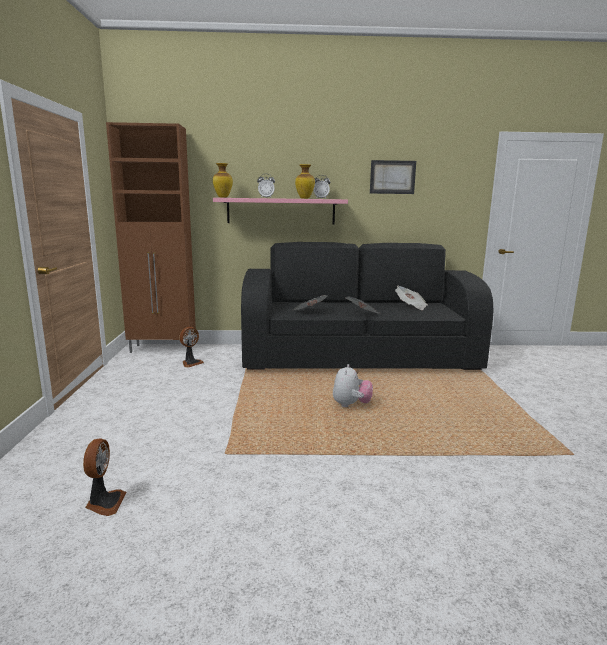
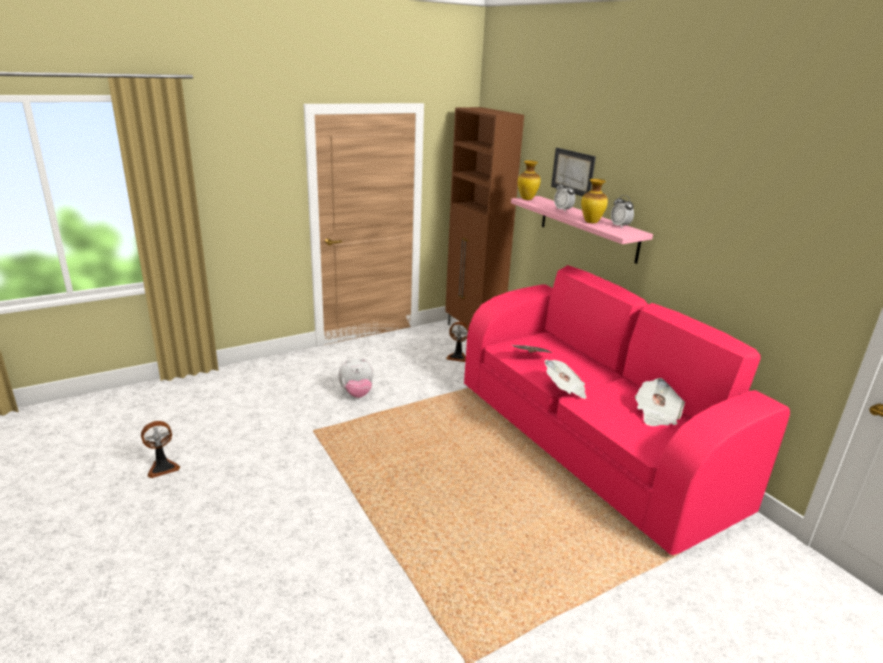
camera: 60 degrees right, 10 degrees up
(104, 503) = (231, 410): fan -> fan (162, 467)
(351, 405) = (452, 468): plush toy -> plush toy (357, 394)
(359, 358) = (589, 443): black sofa -> pink sofa
(392, 177) = (718, 219): picture -> picture (573, 172)

